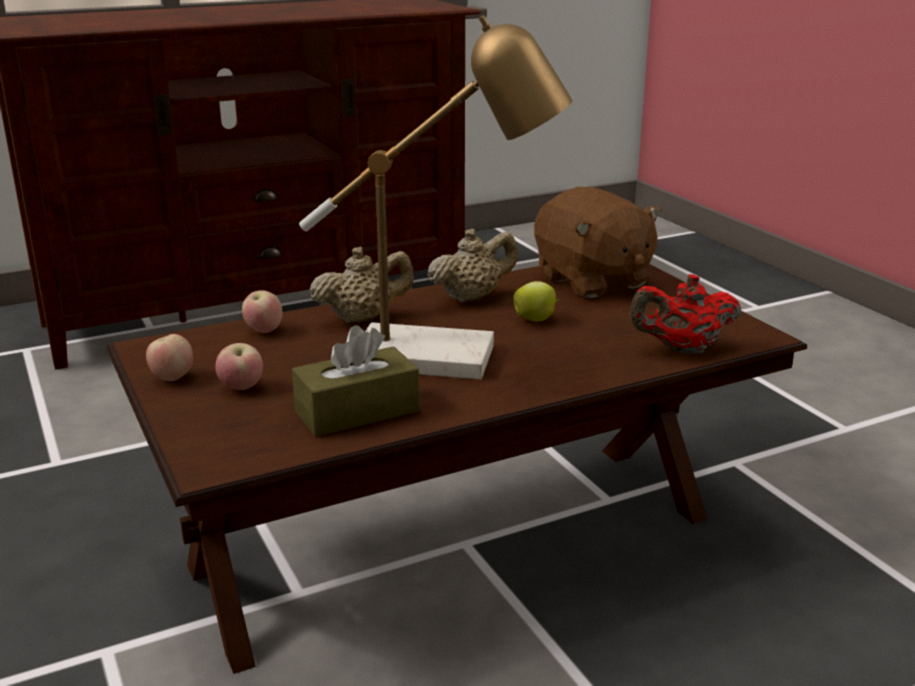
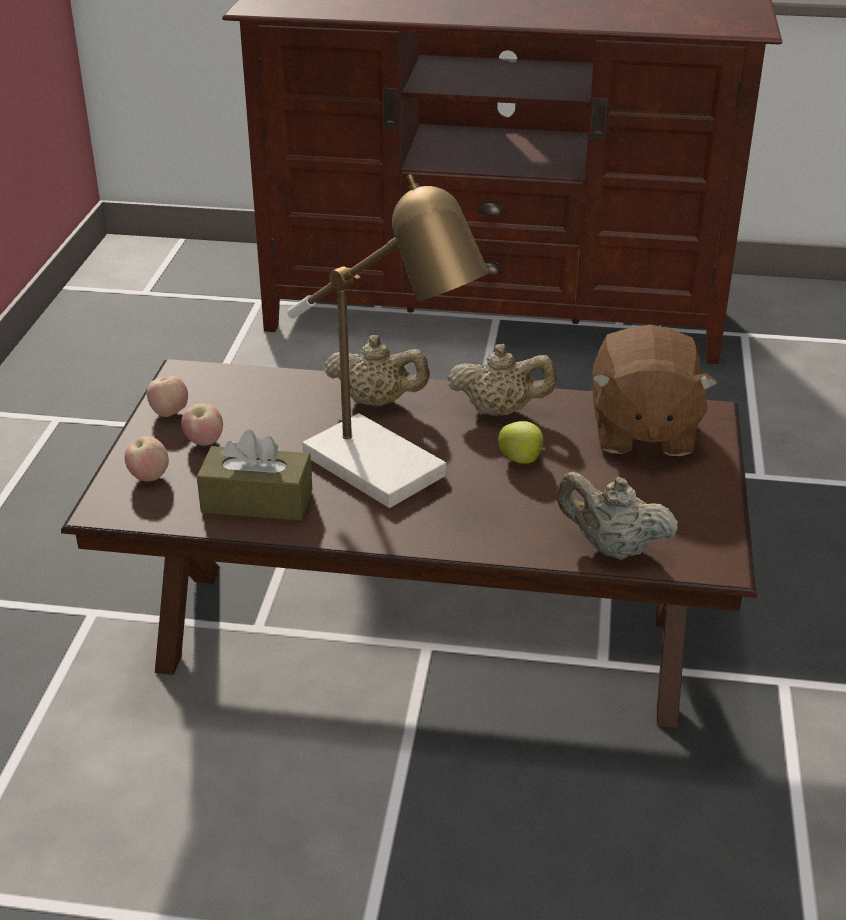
camera: 35 degrees right, 10 degrees up
(264, 331) = (285, 387): apple -> apple (149, 477)
(682, 349) = (612, 548): red teapot -> beige teapot

